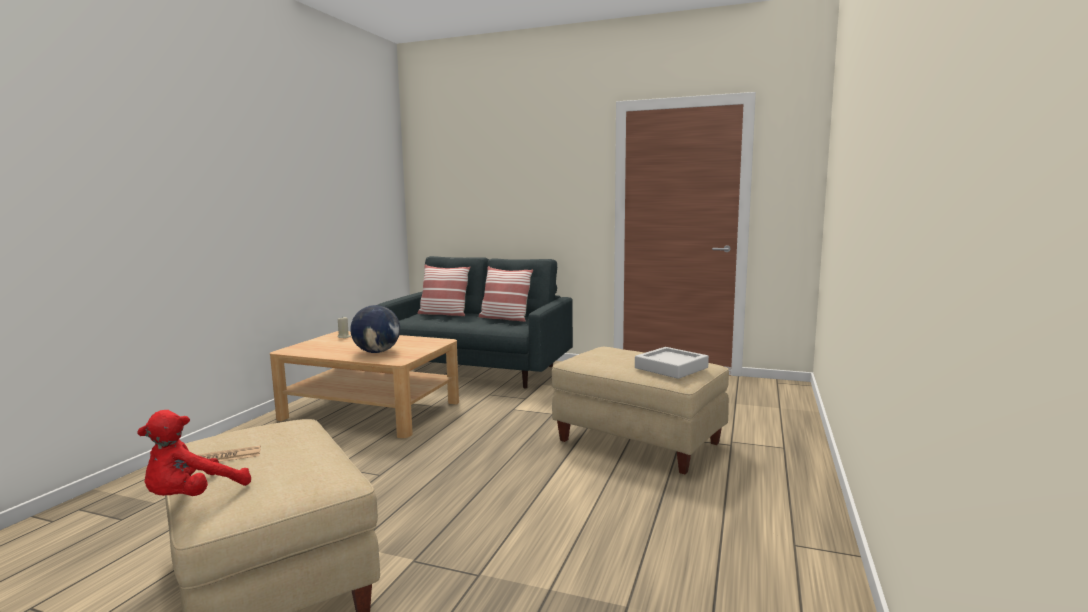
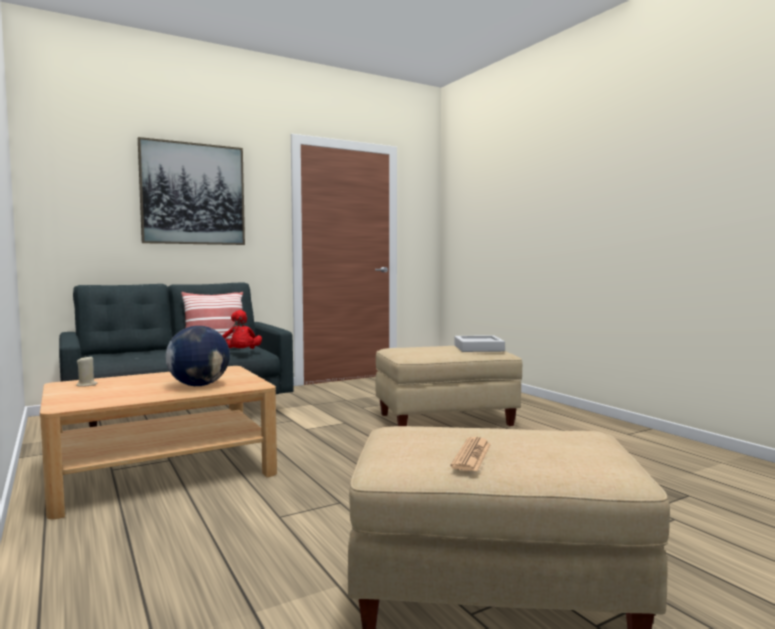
camera: 50 degrees left, 5 degrees down
(192, 497) = (572, 474): red plush toy -> red plush toy (241, 353)
(443, 314) = (126, 354): pillow -> none
(521, 175) = (193, 194): none -> picture

